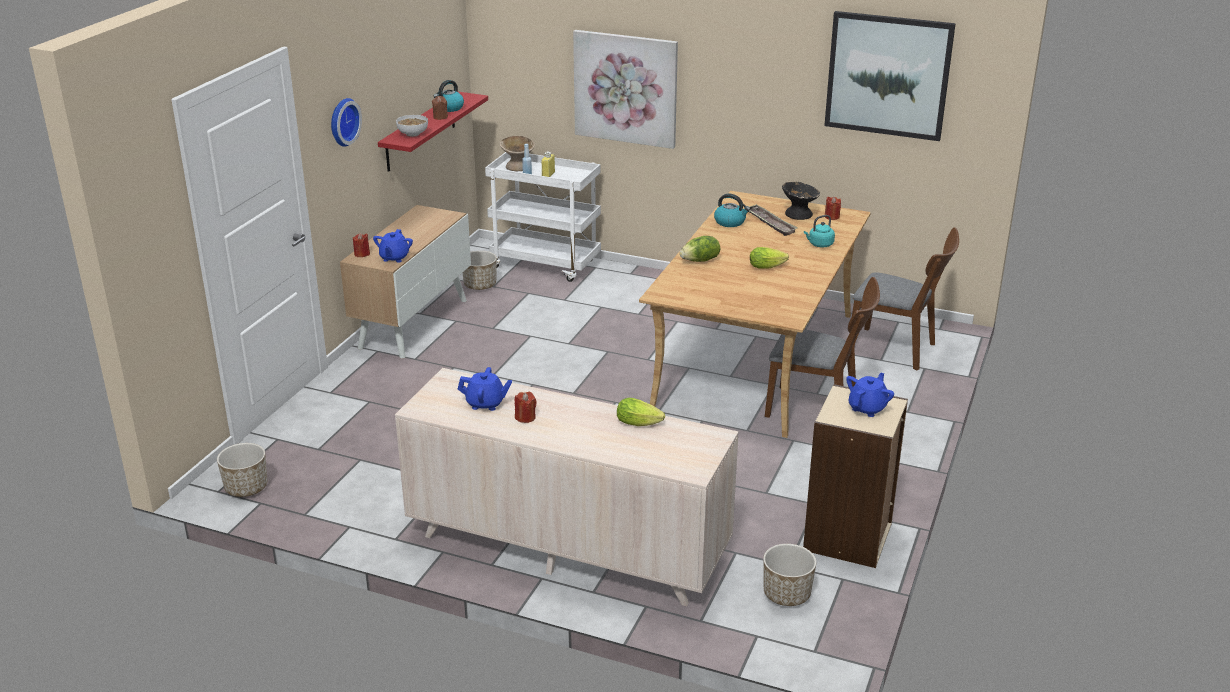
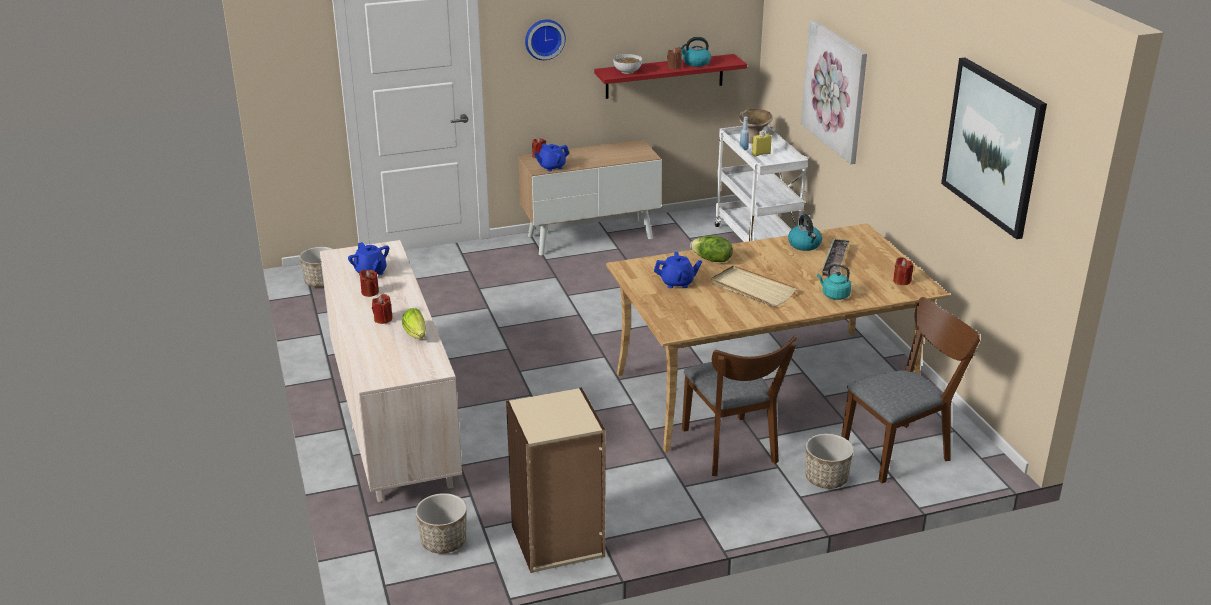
camera: 50 degrees right, 0 degrees up
(480, 285) = (682, 233): planter -> planter (826, 479)
(588, 429) = (383, 319): none -> red candle
(769, 266) = (751, 289): lettuce -> beige tray
(798, 214) = (877, 266): black bowl -> none
(867, 408) = (561, 416): blue teapot -> blue teapot (677, 283)
(898, 350) = (901, 450): brown chair -> brown chair turned 105 degrees counterclockwise

